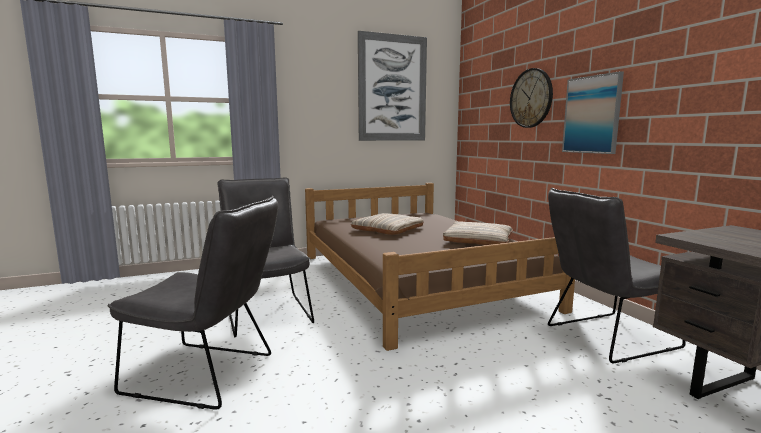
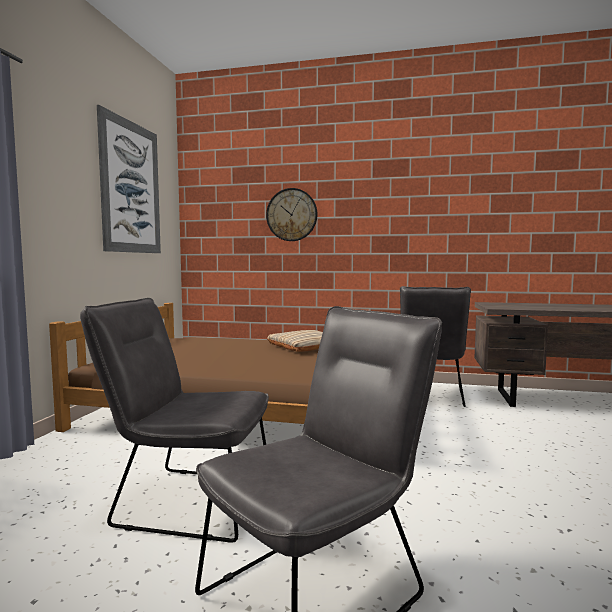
camera: 55 degrees left, 5 degrees down
(387, 229) = (206, 356): beige pillow -> none
(592, 115) = (360, 231): picture -> none

